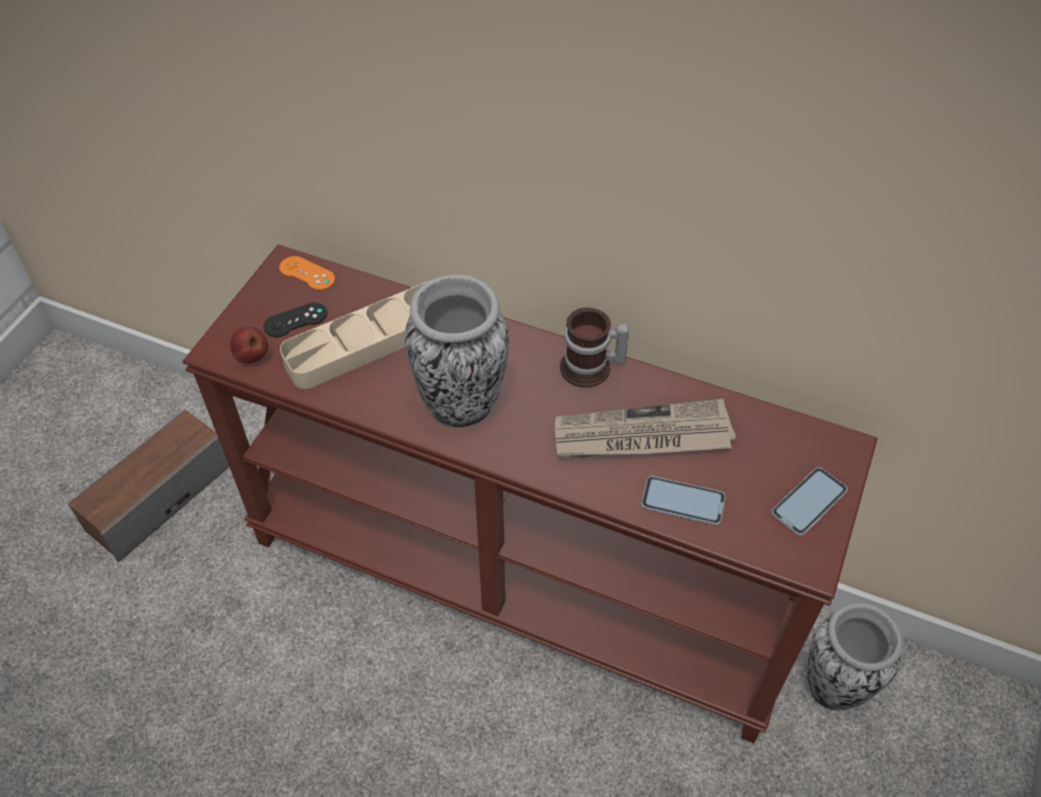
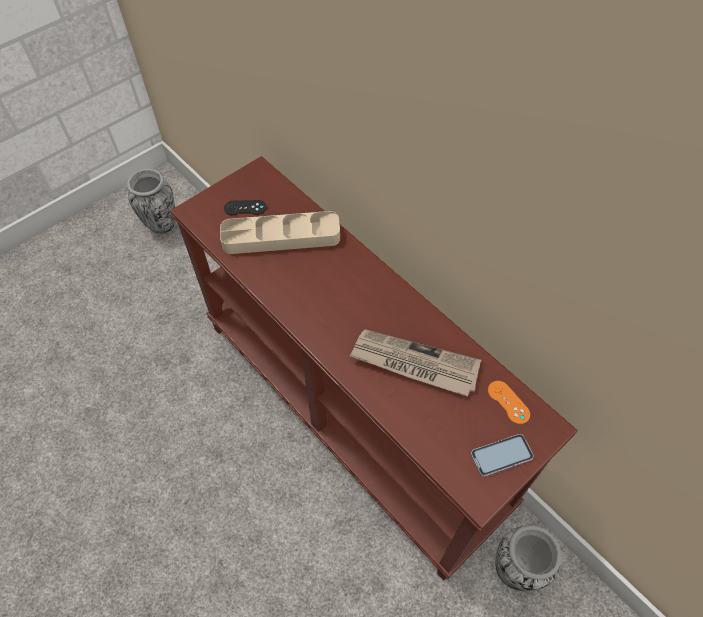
camera: 25 degrees right, 5 degrees up
(159, 496) = (175, 280): speaker -> none
(252, 356) = (208, 222): apple -> none
(307, 273) = (267, 180): orange game controller -> orange game controller (508, 402)
(461, 406) = (312, 299): vase -> vase (162, 225)
(591, 369) = (406, 306): mug -> none
(683, 501) = (416, 419): phone -> none

